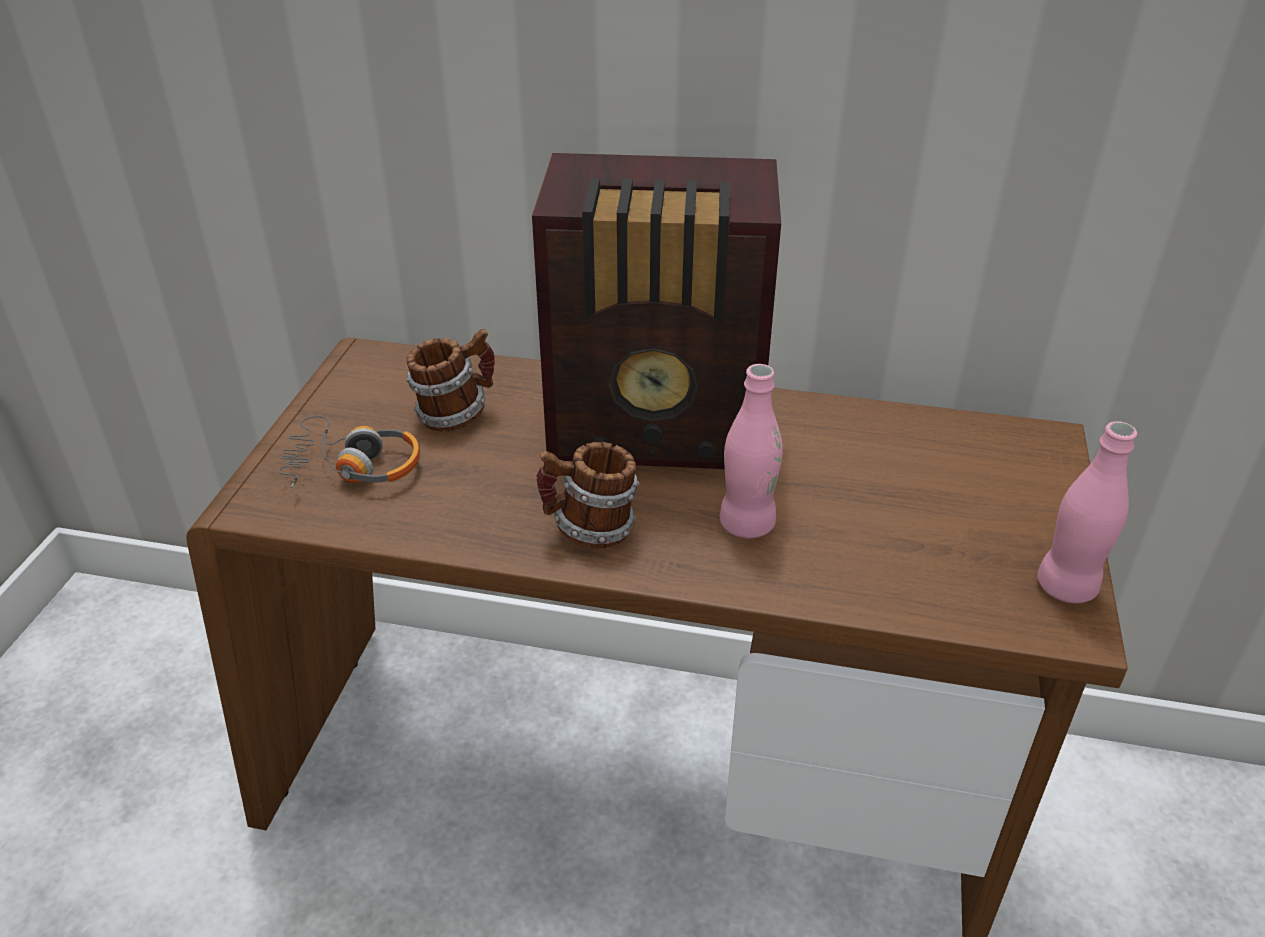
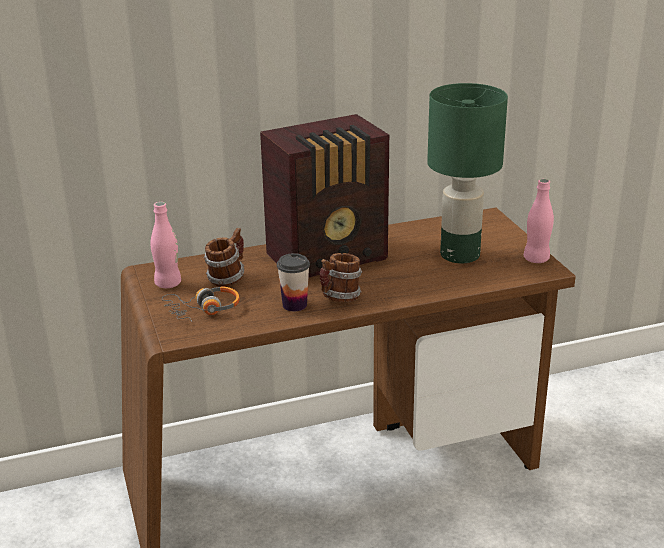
camera: 30 degrees left, 10 degrees down
(501, 514) = (294, 305): none -> cup
(747, 524) = (401, 277): pink bottle -> pink bottle (168, 284)
(907, 517) = (460, 255): none -> green table lamp

